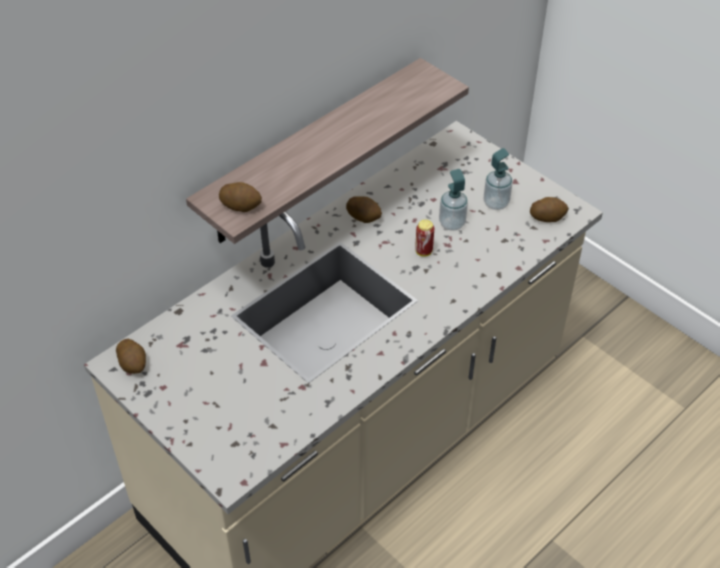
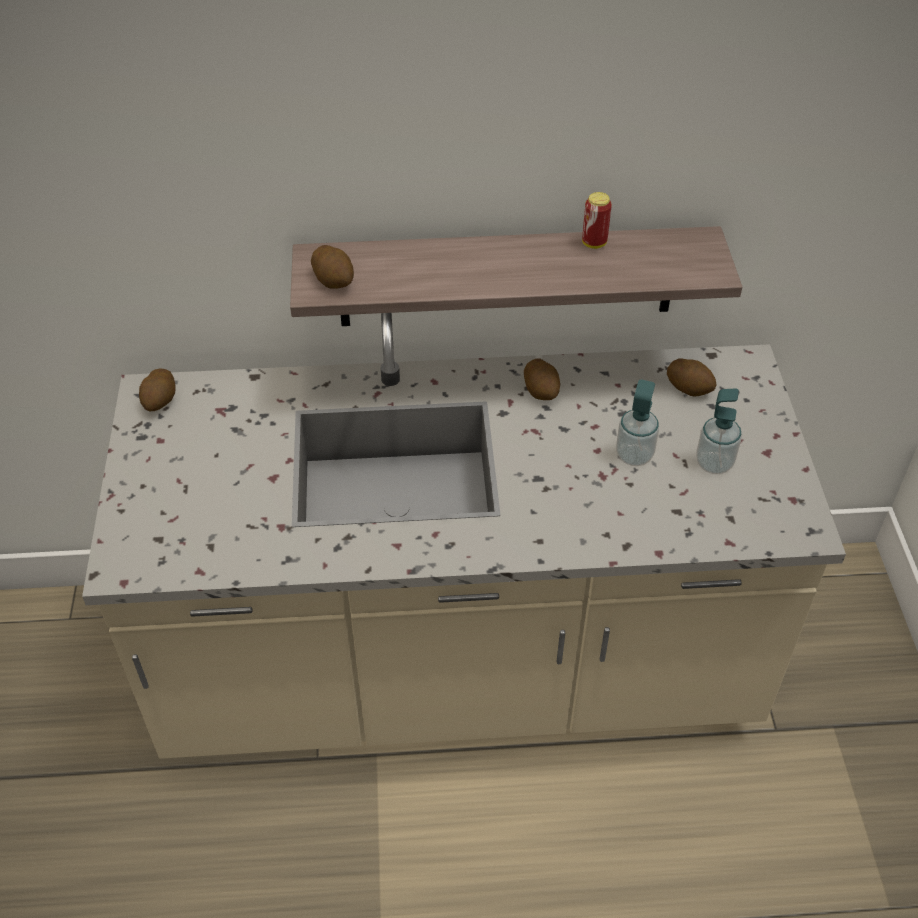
camera: 40 degrees right, 0 degrees up
(423, 251) = (566, 467): can -> can (594, 243)
(547, 217) = (762, 517): potato -> potato (689, 388)

